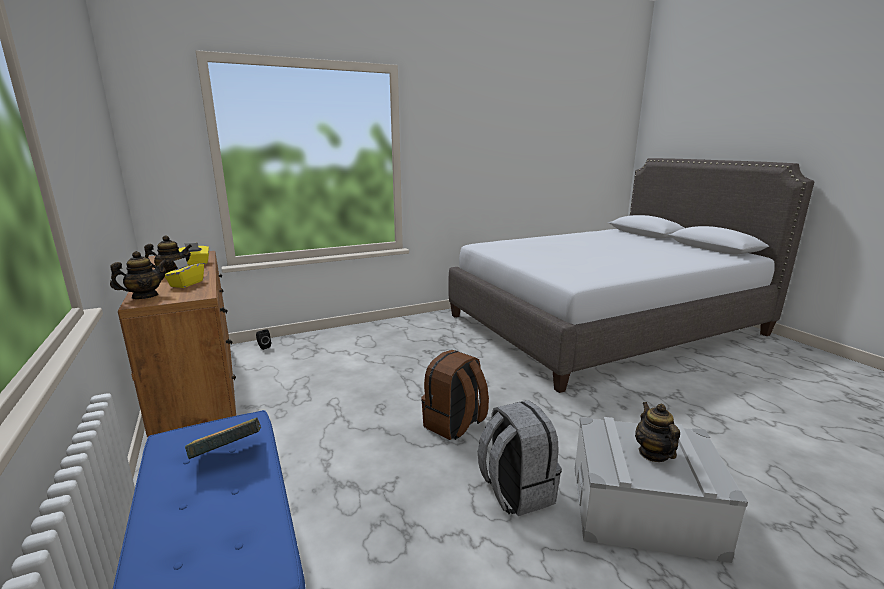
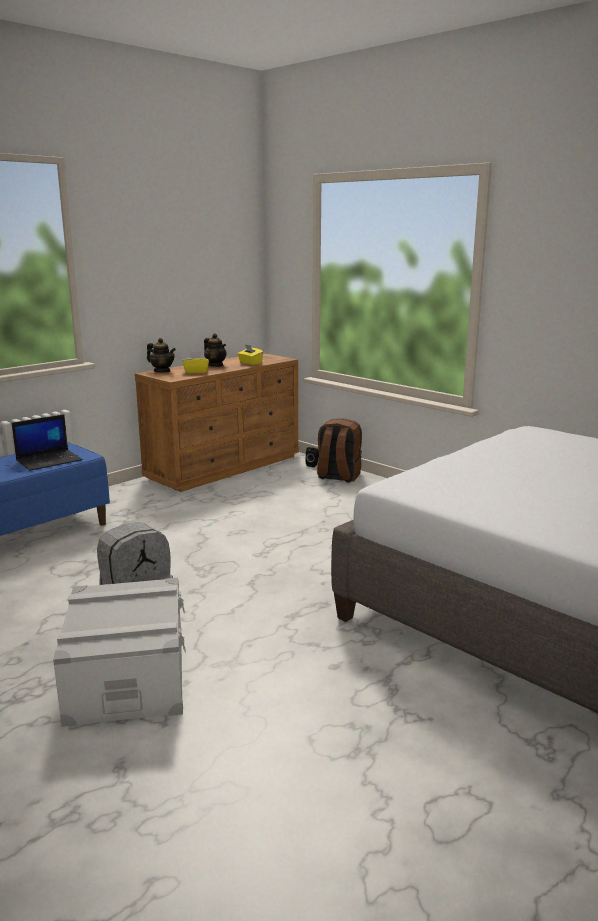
camera: 70 degrees right, 0 degrees up
(228, 455) = (49, 460): book -> laptop
(454, 425) = (229, 568): brown backpack -> brown backpack (338, 476)
(653, 453) = (121, 614): teapot -> none

